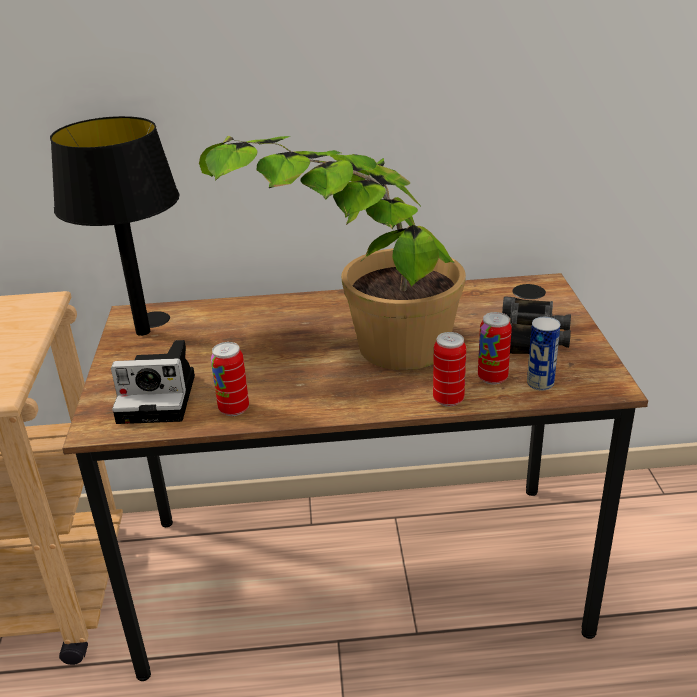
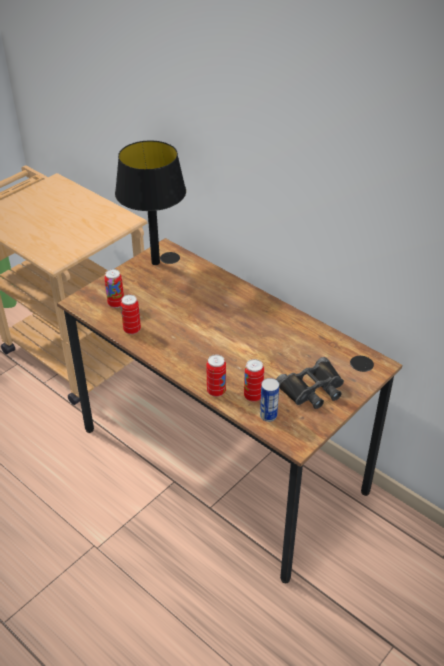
camera: 45 degrees right, 10 degrees up
(161, 397) = (116, 304): camera -> can
(355, 344) = (226, 333): potted plant -> none

